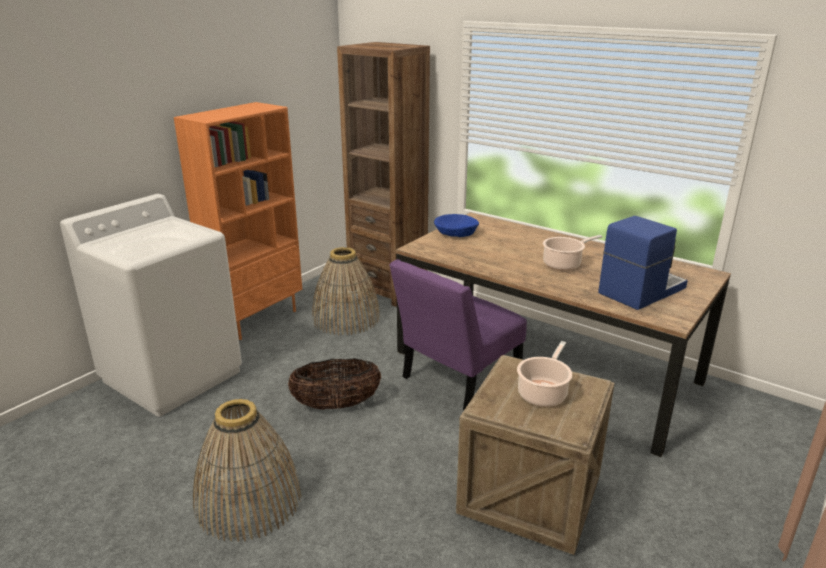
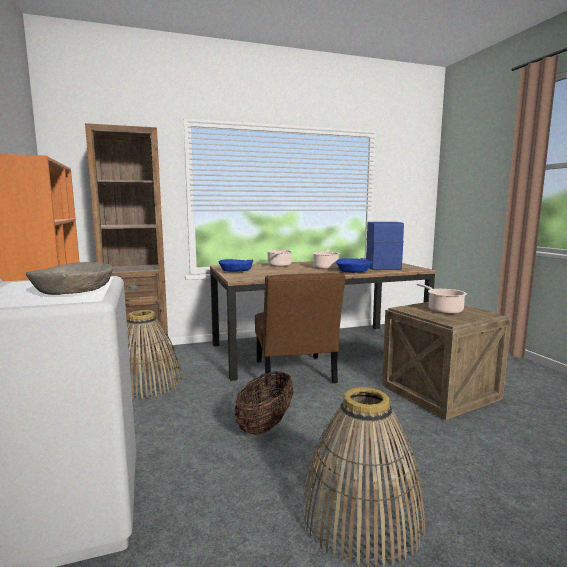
camera: 55 degrees left, 15 degrees down
(151, 245) = (73, 291): none -> beige bowl
(457, 379) = (295, 374): purple chair -> brown chair
(530, 239) = (279, 265): none -> cooking pot
(564, 285) = (354, 271): none -> blue bowl

